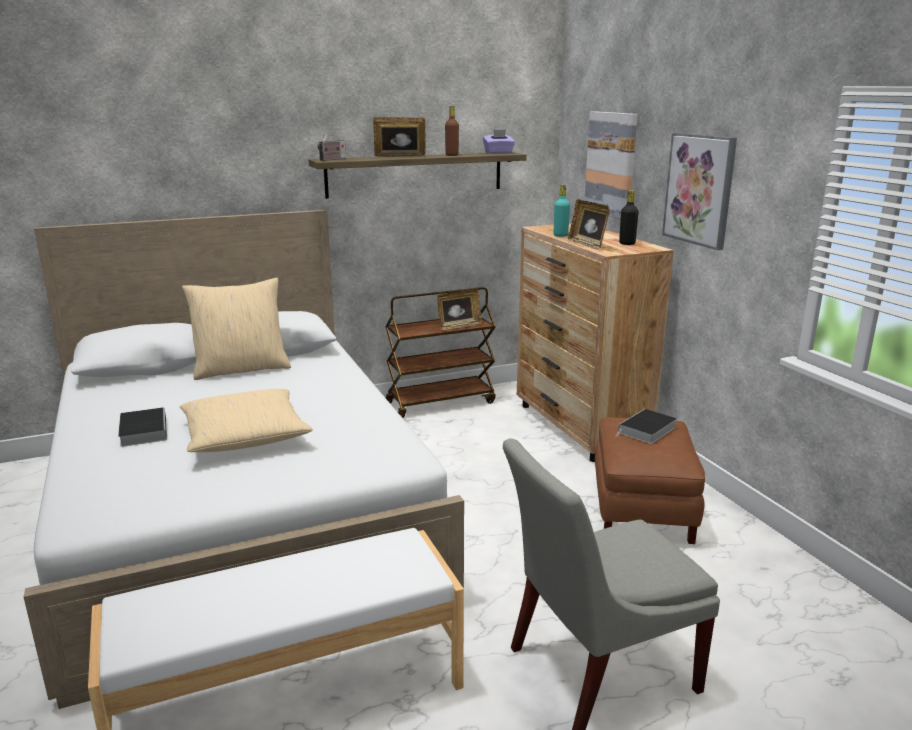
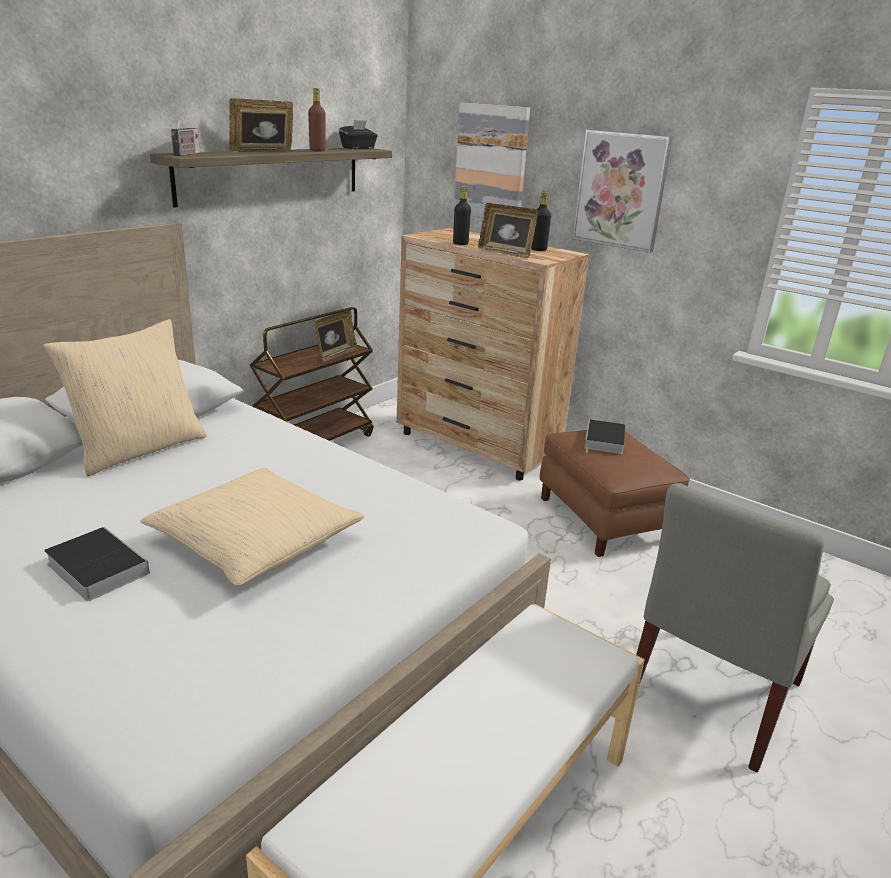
camera: 30 degrees left, 5 degrees up
(498, 153) = (358, 148): purple tissue box -> black tissue box
(560, 235) = (460, 243): turquoise bottle -> black bottle

